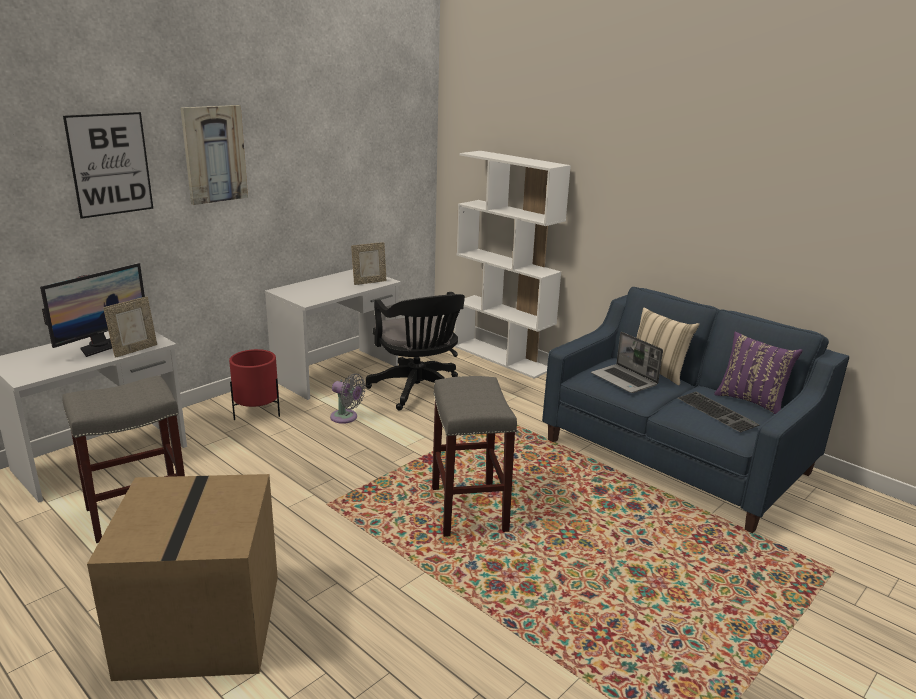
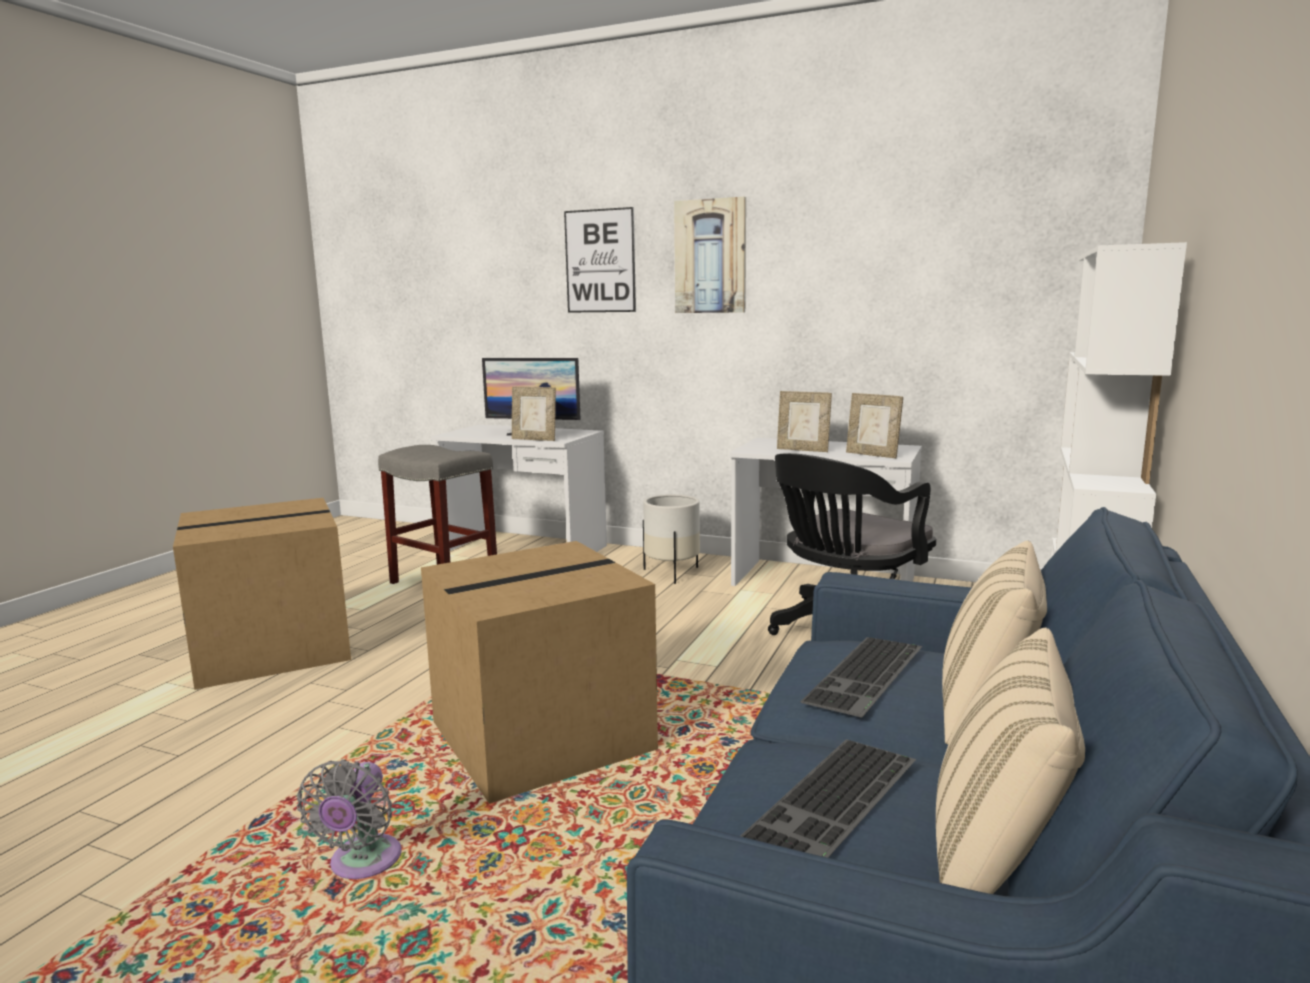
camera: 70 degrees right, 10 degrees down
(257, 412) = (672, 573): red planter -> white planter
(329, 291) = (803, 450): none -> picture frame
(346, 418) = (712, 612): grey fan -> grey fan (362, 864)
(468, 508) = (543, 735): grey stool -> cardboard box
(625, 380) = (867, 676): laptop -> keyboard
(751, 401) = (996, 869): purple pillow -> beige pillow

